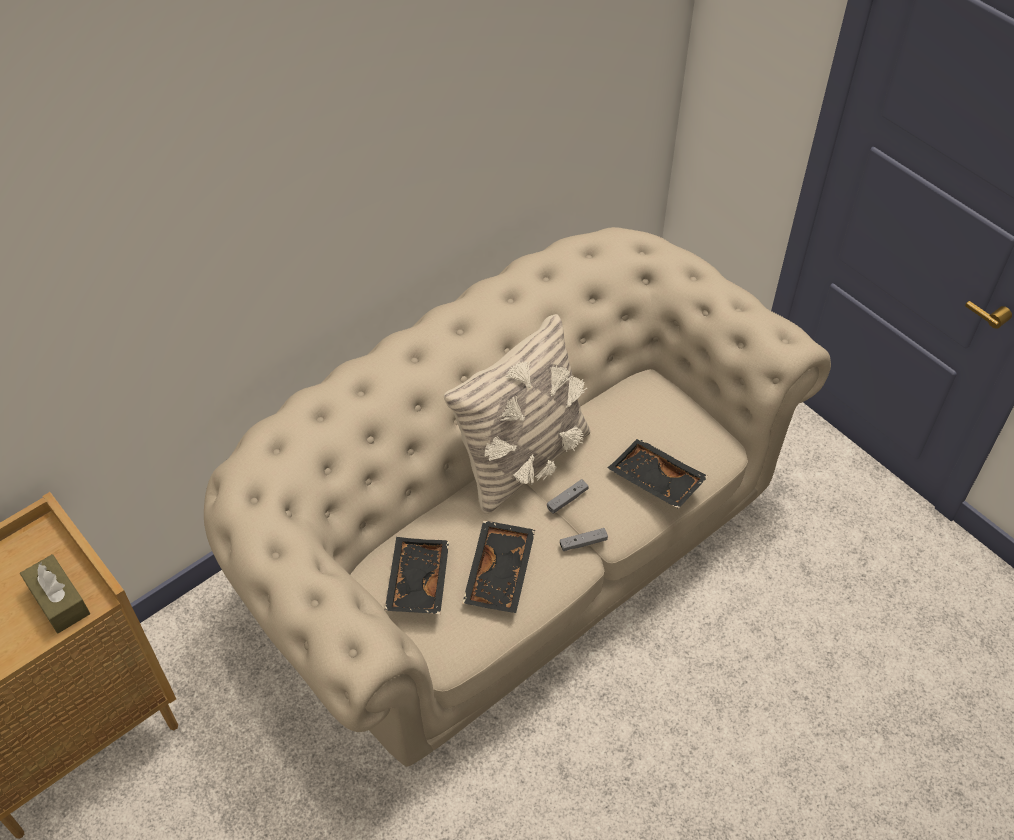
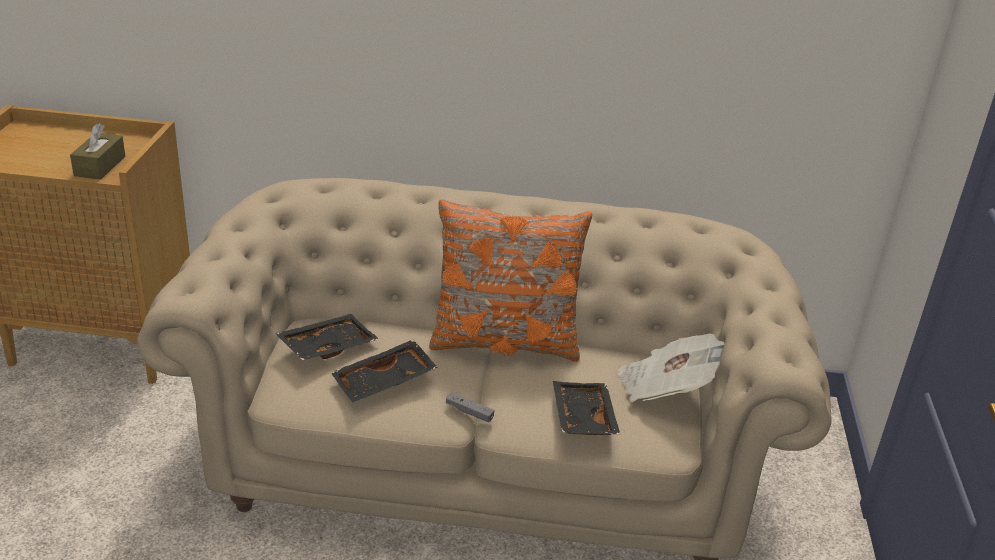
camera: 45 degrees right, 20 degrees down
(523, 460) = (504, 344): beige pillow -> orange pillow
(567, 499) = (498, 381): grey game controller -> none
(669, 406) = (666, 389): none -> newspaper

